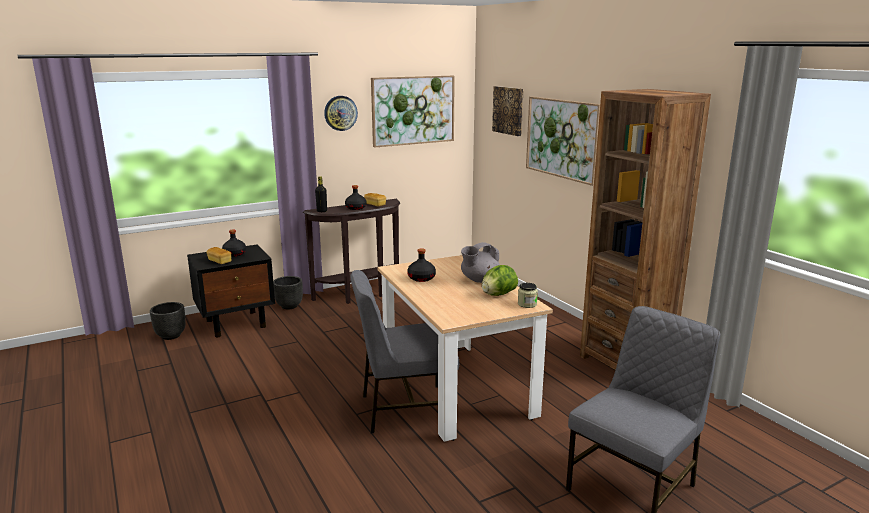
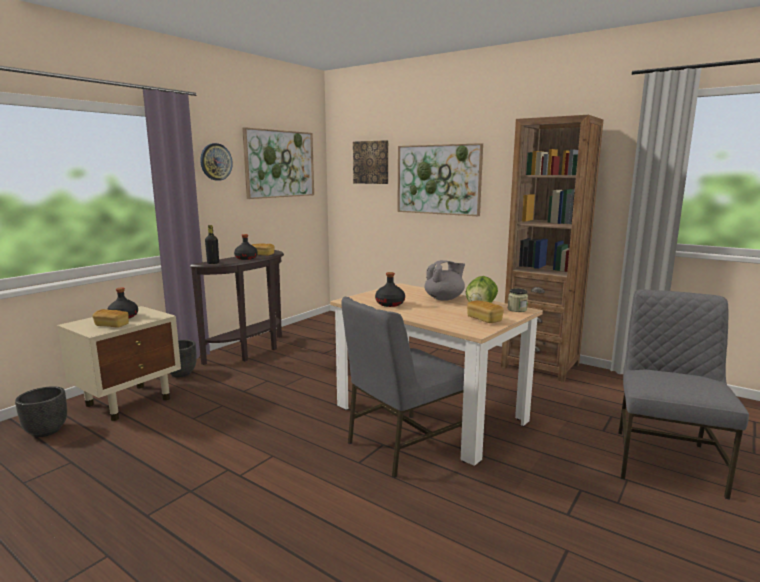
camera: 25 degrees left, 5 degrees down
(237, 323) = (129, 401): black nightstand -> beige nightstand
(476, 310) = (484, 319): none -> bread
(479, 280) = (444, 299): grey teapot -> grey teapot turned 150 degrees counterclockwise

